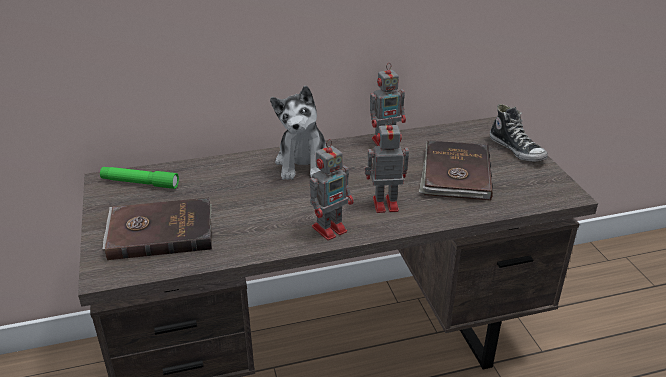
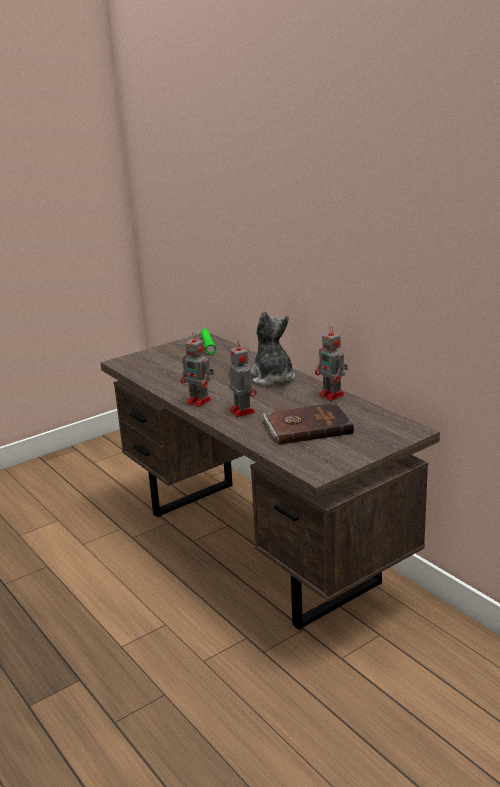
camera: 70 degrees right, 10 degrees down
(160, 231) = (164, 362): brown book -> none
(303, 163) = (272, 378): plush toy -> plush toy turned 90 degrees clockwise
(517, 150) = (374, 444): shoe -> none

